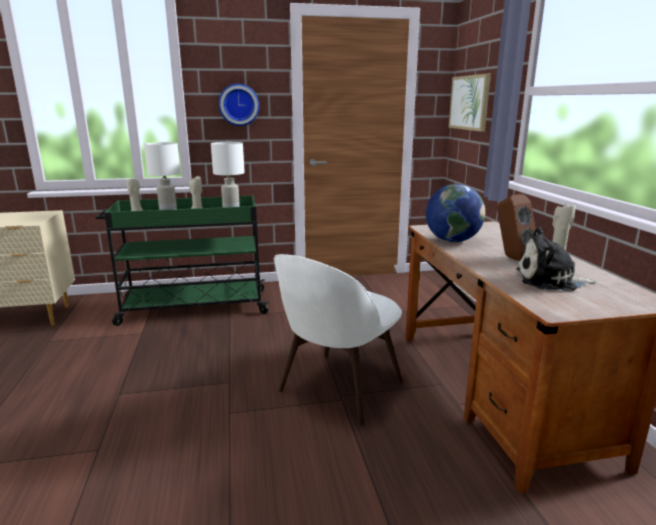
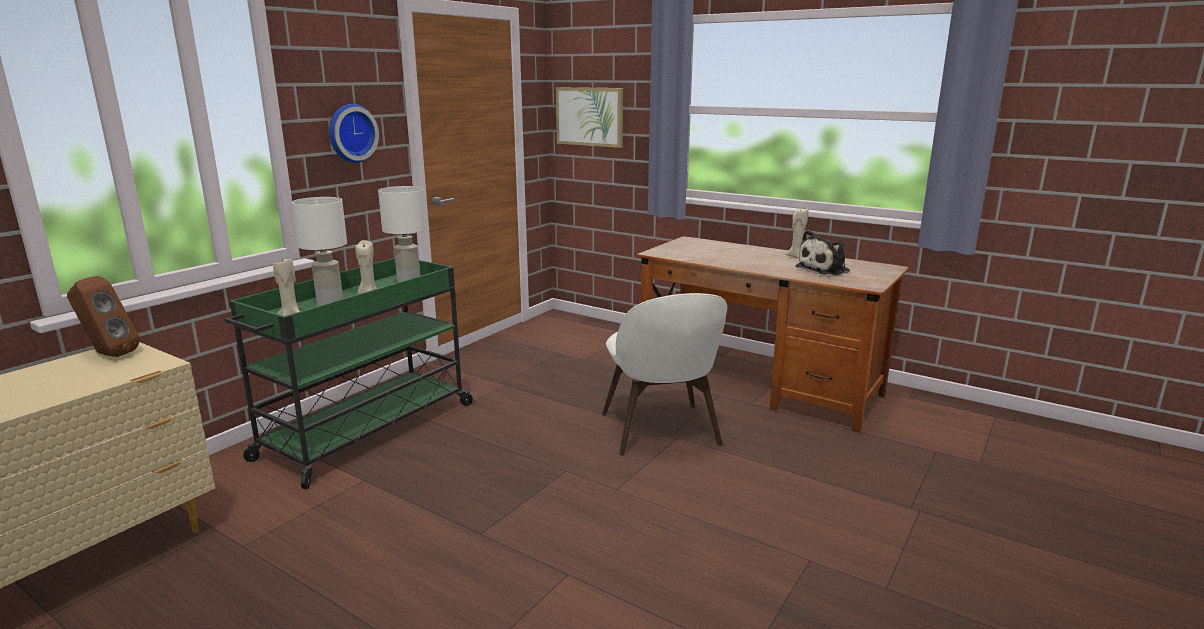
camera: 45 degrees left, 0 degrees up
(452, 241) = (704, 258): globe -> none
(511, 258) = (770, 261): brown speaker -> brown speaker (108, 355)

